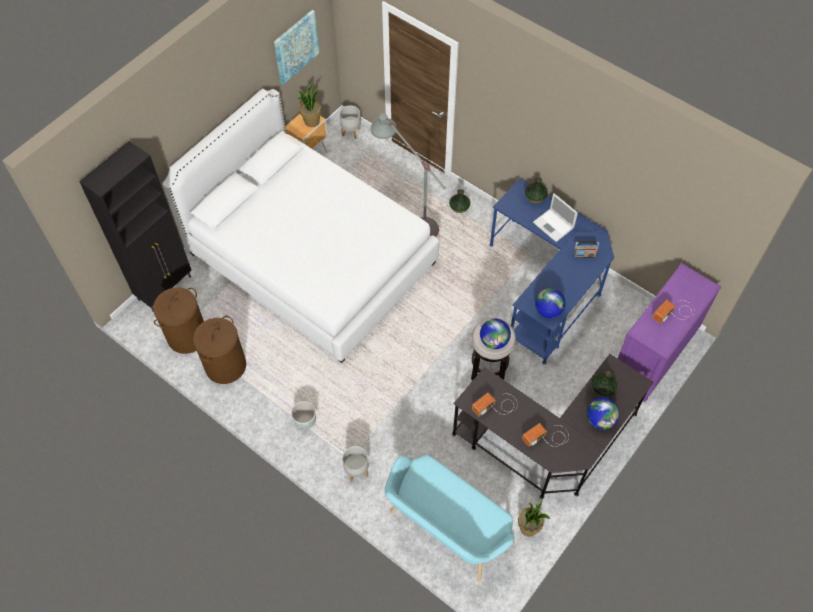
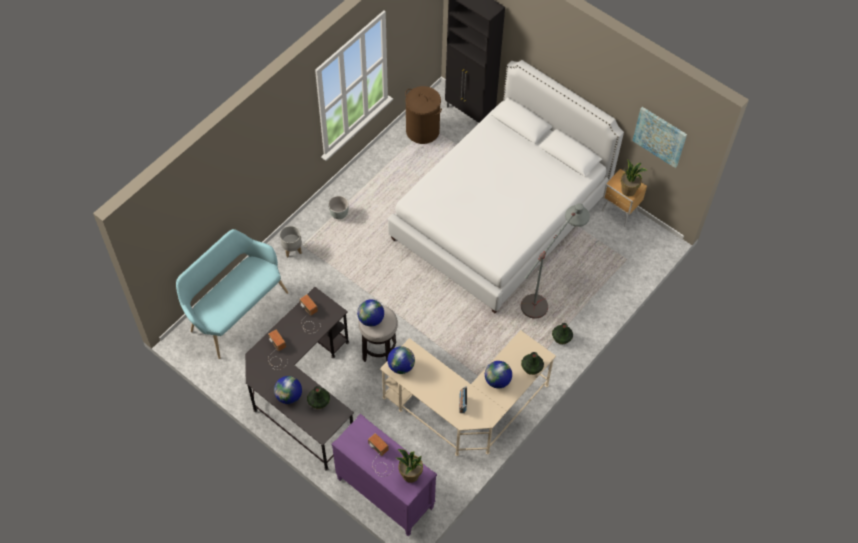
camera: 90 degrees right, 0 degrees up
(225, 366) = (393, 158): brown laundry basket -> none
(351, 132) = (653, 247): grey planter -> none
(529, 528) = (229, 371): potted plant -> potted plant (410, 475)
(547, 286) = (467, 408): blue desk -> beige desk
(554, 225) = (497, 380): laptop -> globe

